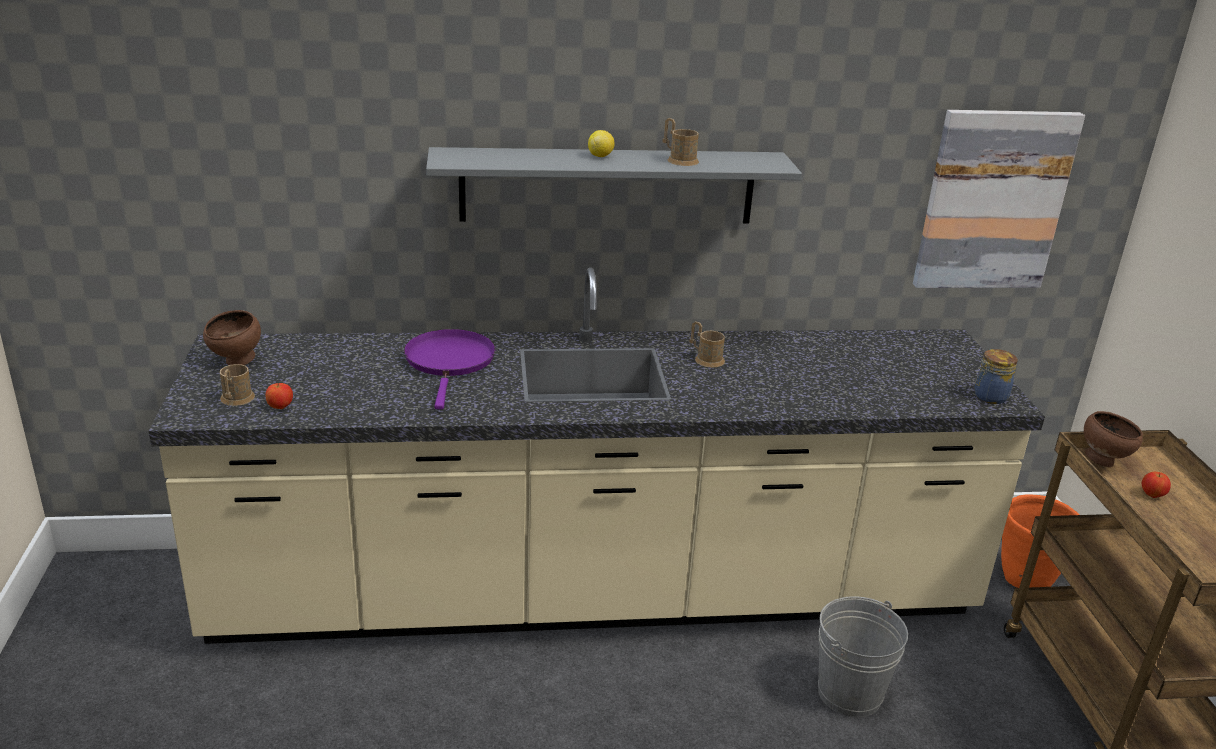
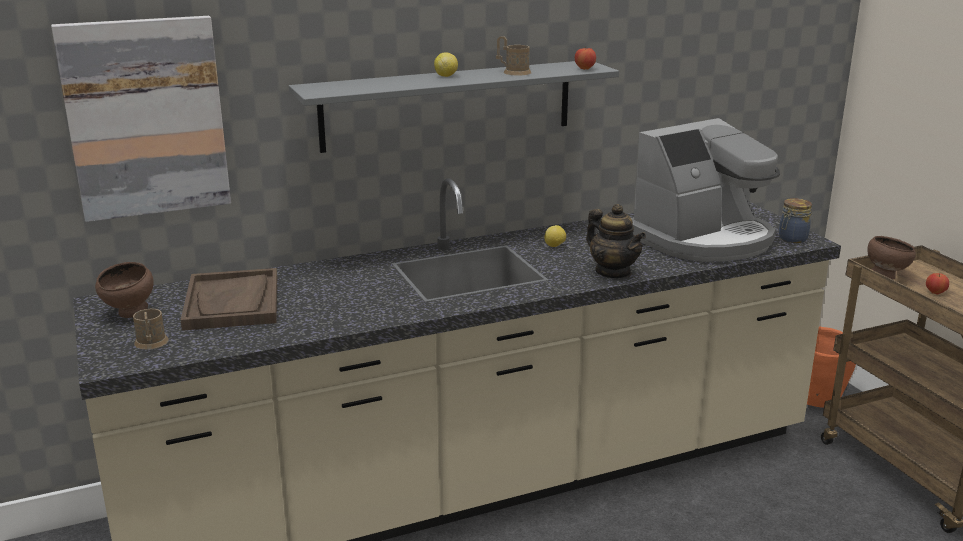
camera: 15 degrees left, 5 degrees down
(280, 407) = (200, 342): apple -> apple (584, 69)
(337, 367) = (232, 302): none -> brown tray
(450, 362) = (336, 282): purple frying pan -> none
(705, 359) = (555, 246): brown mug -> lemon
(748, 403) = (613, 272): none -> teapot
(849, 693) = (730, 514): grey bucket -> none
(881, 379) = (703, 239): none -> coffee machine
(993, 200) = (749, 85): picture -> picture (146, 118)

